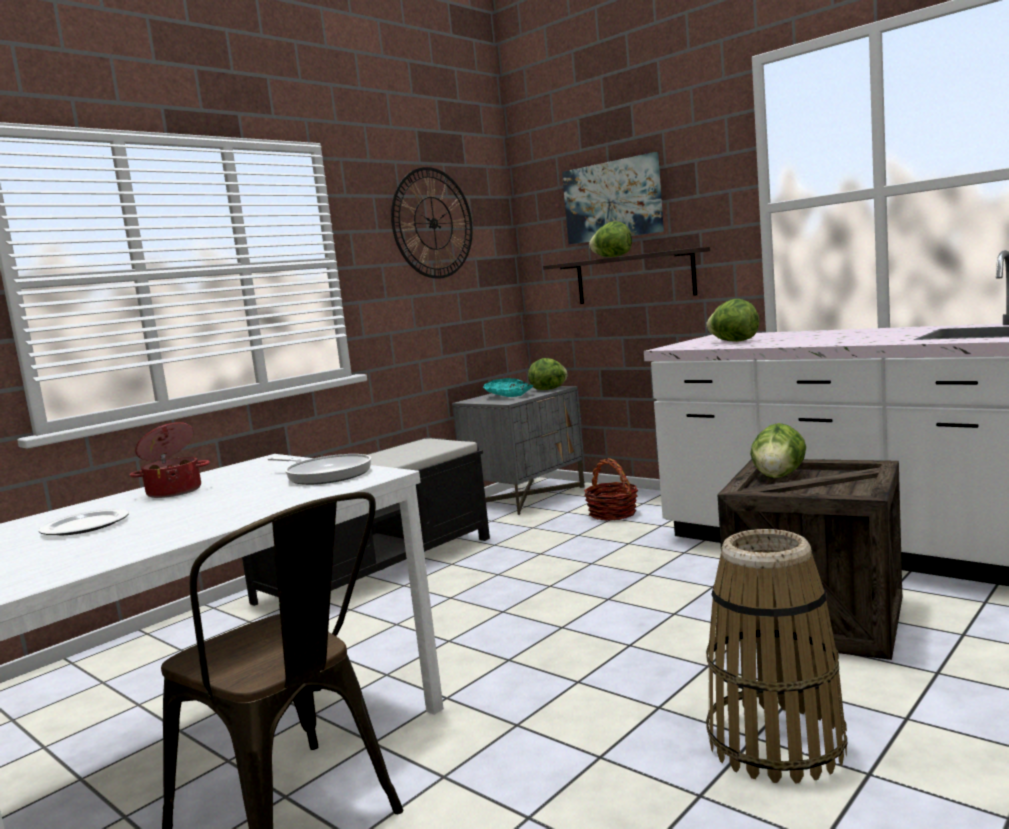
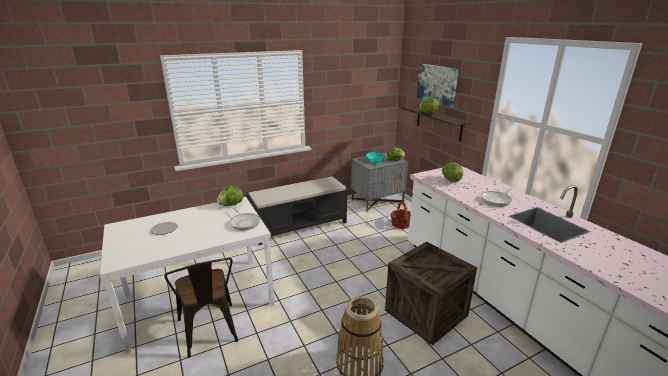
camera: 20 degrees right, 15 degrees up
(174, 491) = (200, 215): cooking pot -> none
(433, 223) = (354, 81): wall clock -> none
(779, 476) = (426, 257): lettuce -> lettuce (231, 205)
(859, 336) = (496, 200): none -> frying pan

